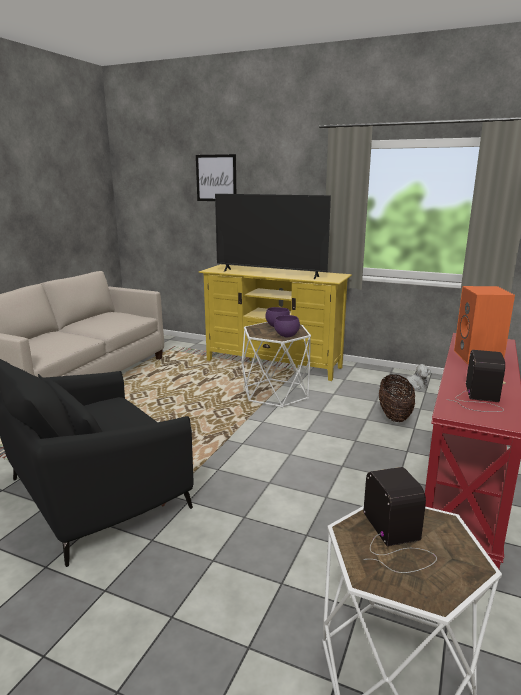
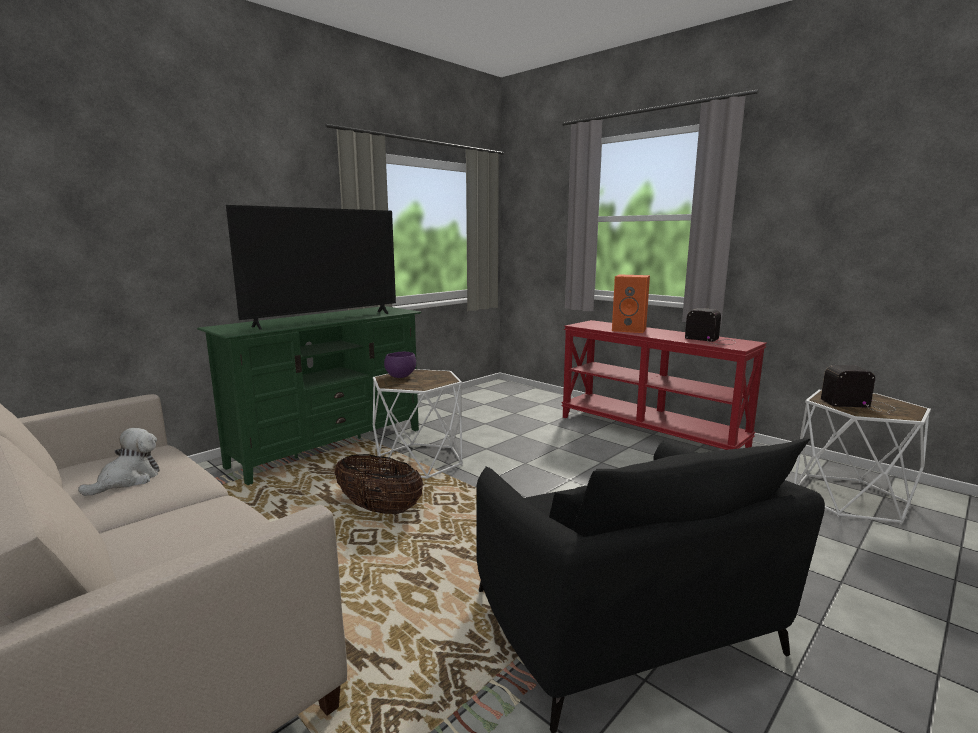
camera: 70 degrees left, 5 degrees down
(216, 178) = (147, 182): picture -> none
(274, 364) = (329, 447): yellow tv stand -> green tv stand
(286, 336) = (443, 378): purple bowl -> none
(394, 415) = (520, 424): basket -> basket (379, 509)
(414, 385) = (466, 404): plush toy -> plush toy (128, 480)

